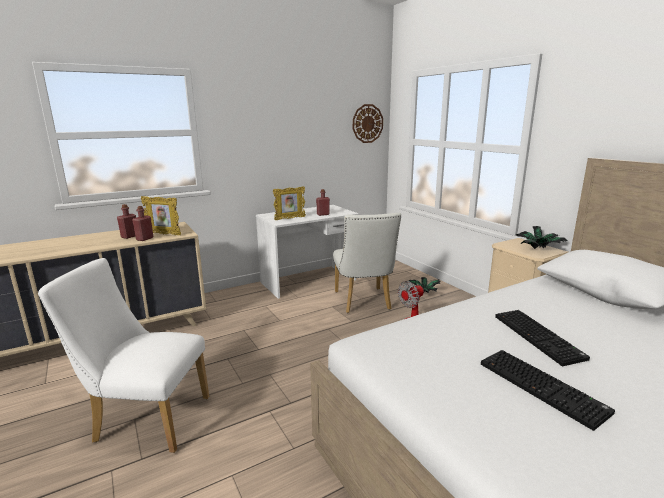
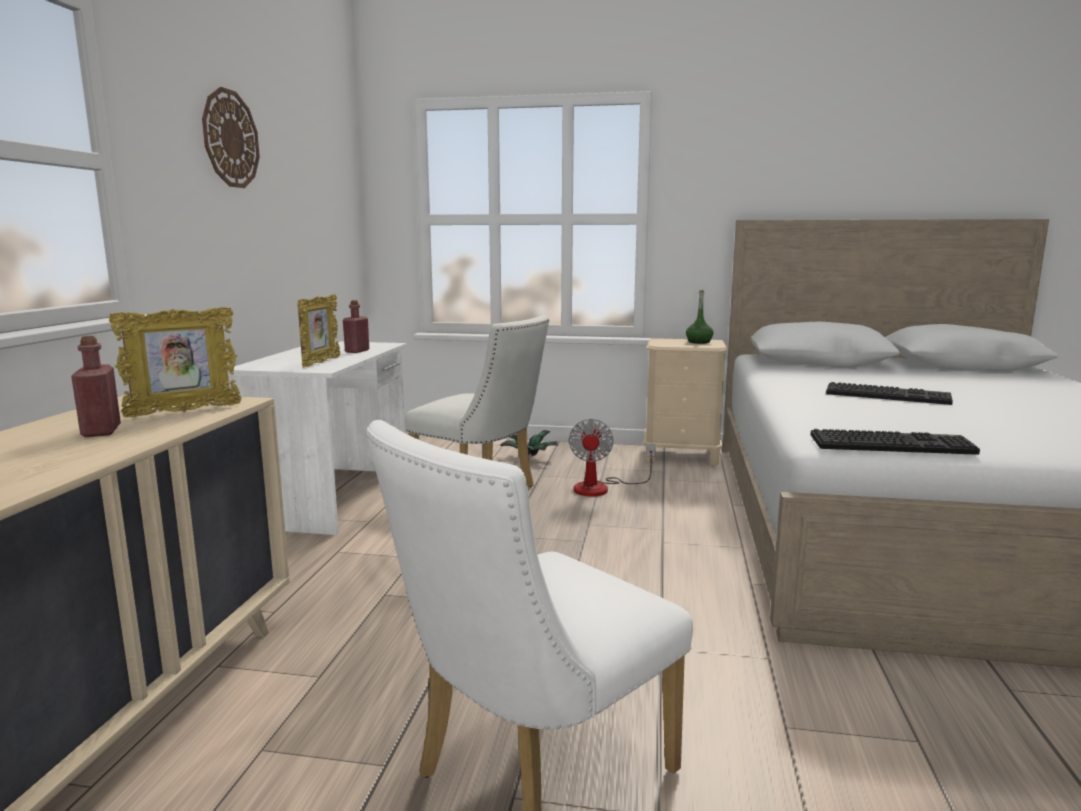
camera: 50 degrees left, 5 degrees down
(144, 239) = (169, 425): red bottle -> none
(367, 123) = (341, 186): wall clock -> wall clock (230, 139)
(539, 249) = (698, 342): potted plant -> green bottle
(543, 387) = (985, 417): keyboard -> keyboard (892, 444)

